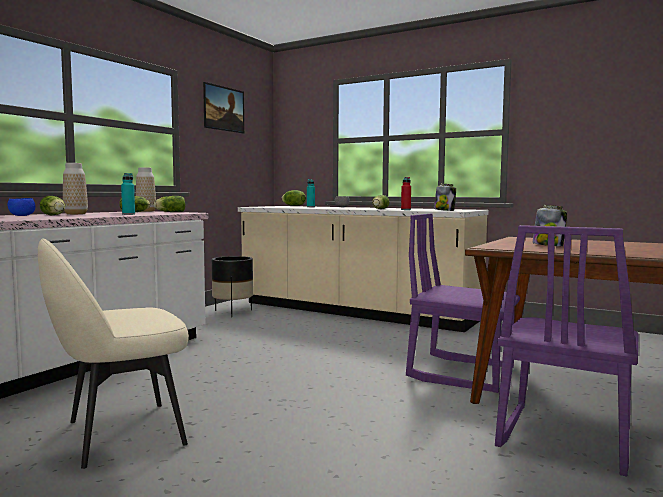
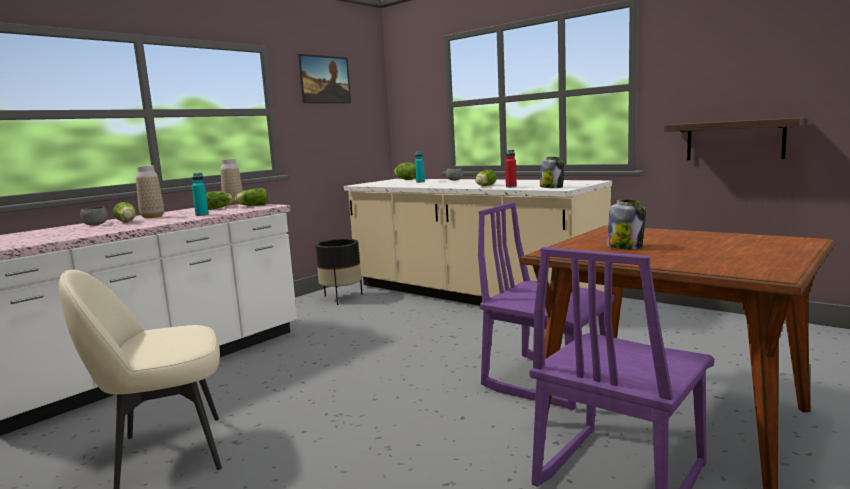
camera: 10 degrees right, 5 degrees up
(22, 216) = (95, 225): blue bowl -> grey bowl
(591, 179) = (734, 140): none -> shelf

